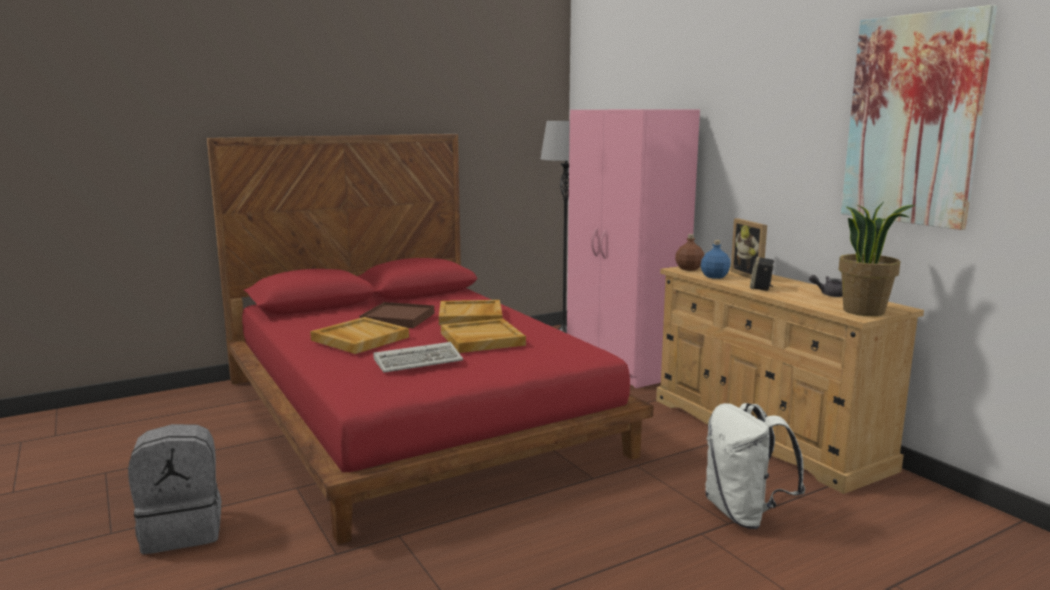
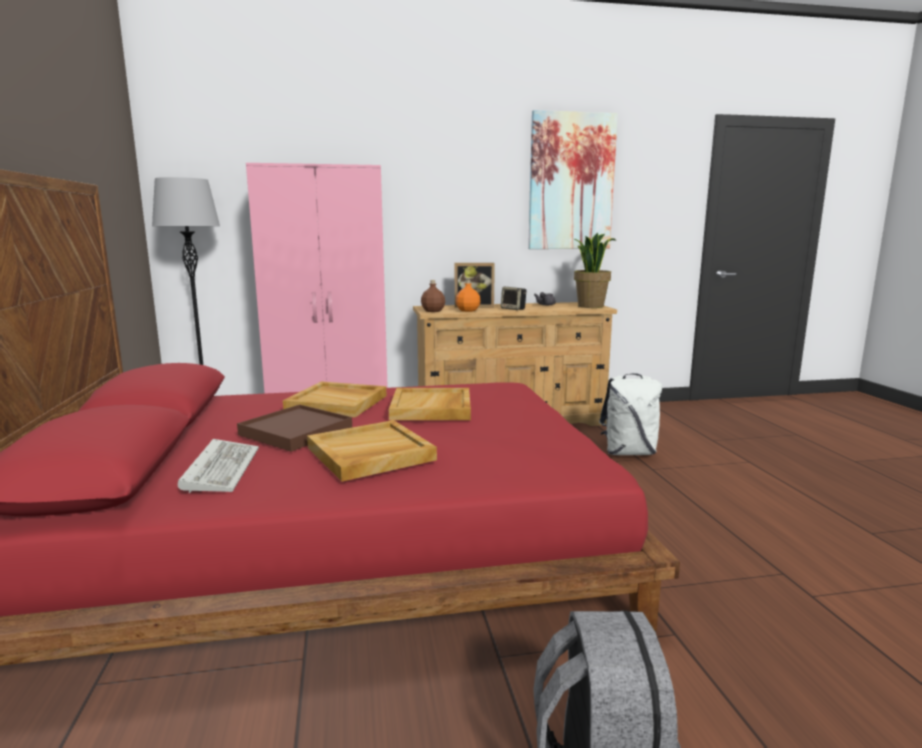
camera: 70 degrees left, 0 degrees up
(420, 361) = (498, 432): keyboard -> keyboard (221, 469)
(715, 277) = (468, 310): blue bottle -> orange bottle

